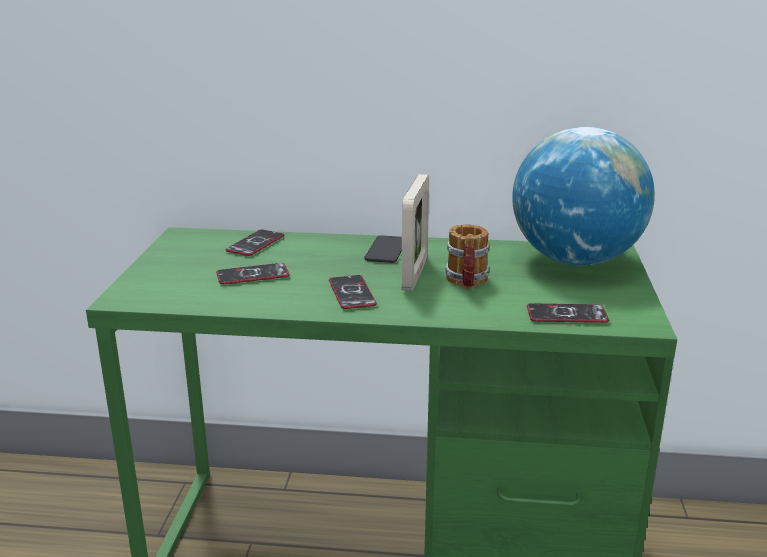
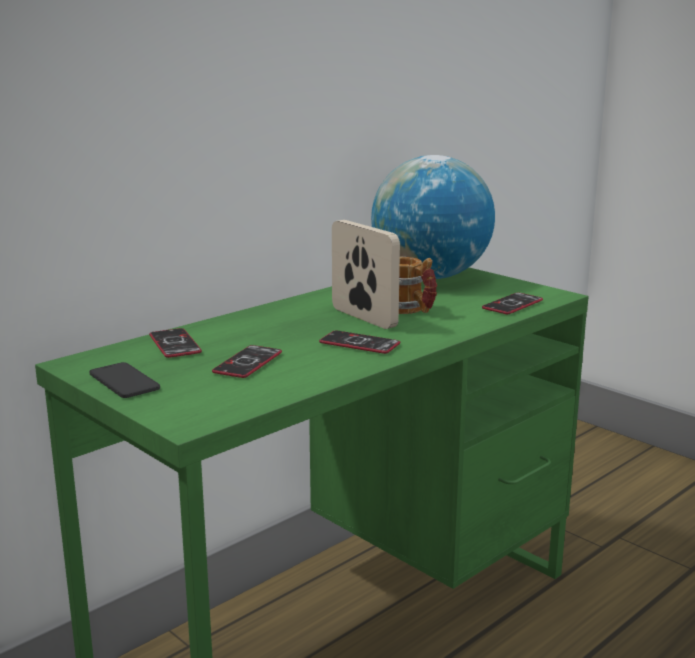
camera: 50 degrees left, 5 degrees down
(386, 250) = (296, 312): phone -> phone (124, 381)

